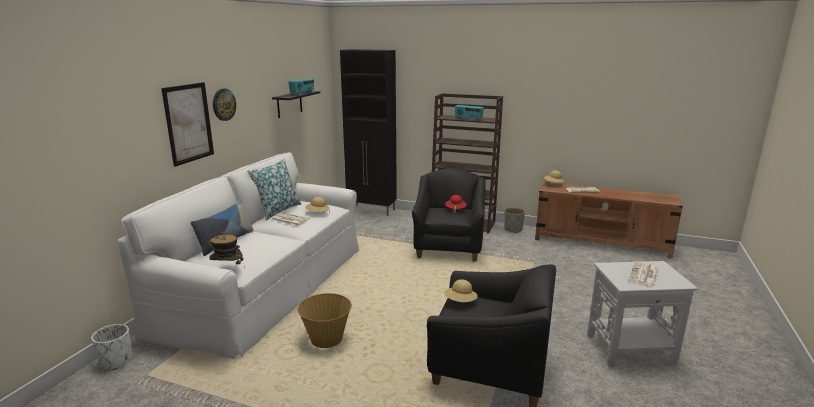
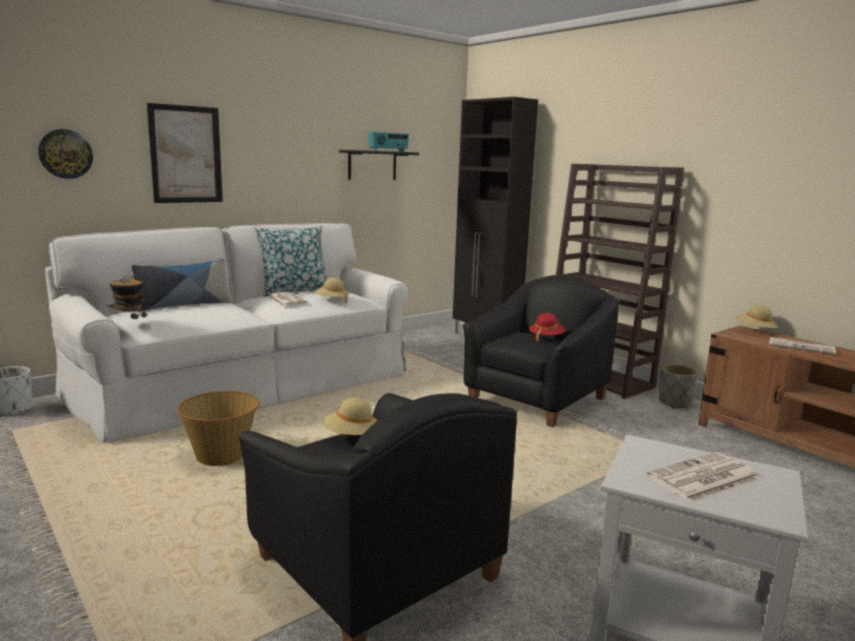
camera: 30 degrees right, 5 degrees down
(223, 104) = (249, 142): wall clock -> wall clock (65, 154)
(468, 119) = (618, 203): radio -> none

